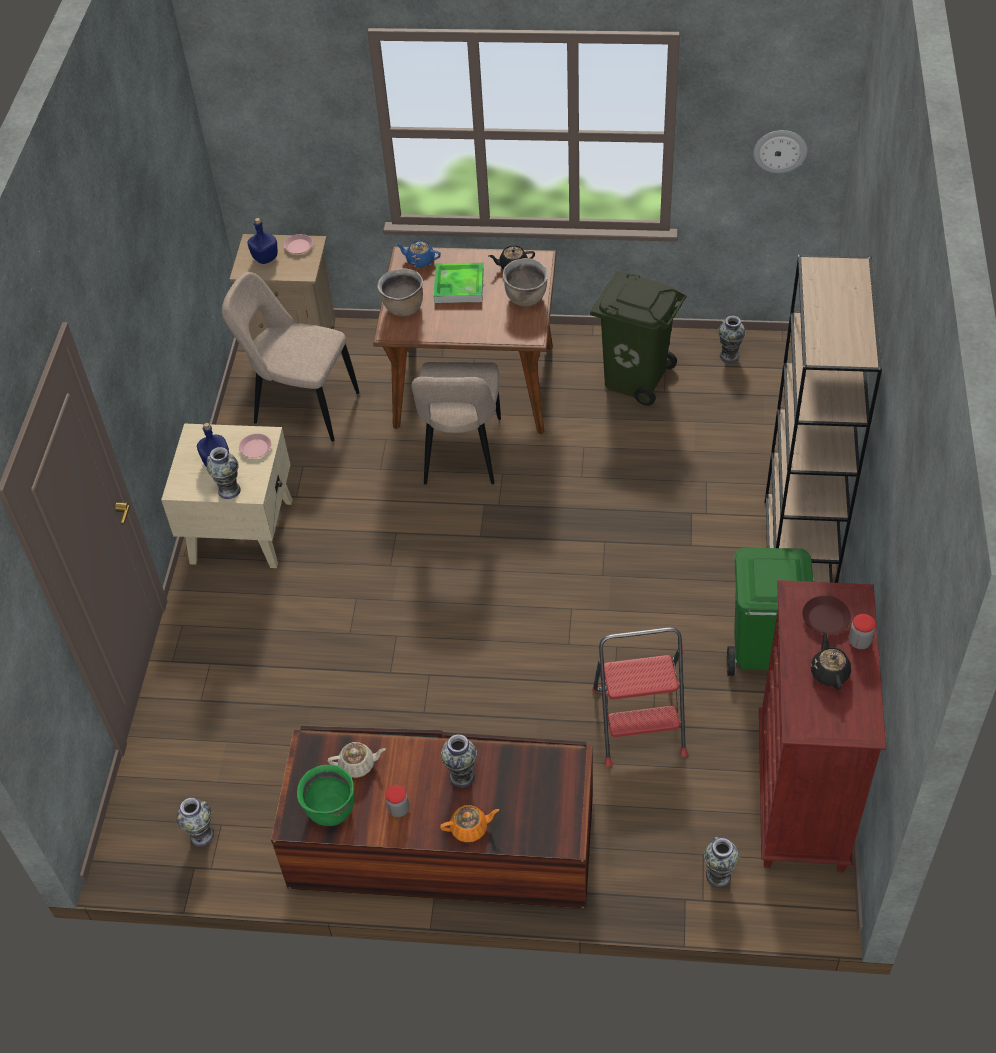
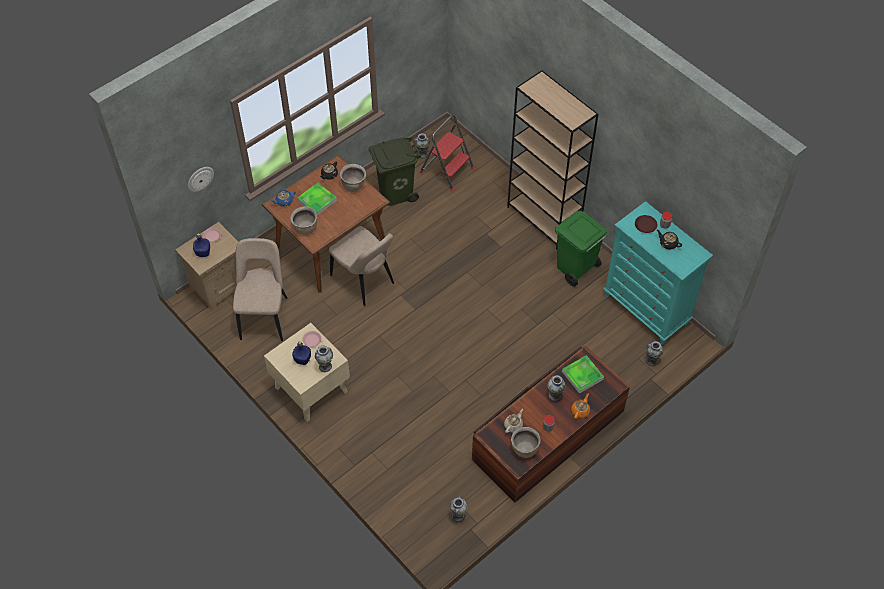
camera: 50 degrees left, 5 degrees up
(301, 407) = (265, 316): beige chair -> beige chair turned 120 degrees clockwise
(330, 809) = (524, 449): green cooking pot -> brown cooking pot
(535, 783) = (582, 375): none -> tray
(638, 718) = (561, 329): red step ladder -> red step ladder (445, 169)
(780, 150) = (419, 44): wall clock -> wall clock (200, 178)
(801, 797) = (646, 310): red dresser -> turquoise dresser

